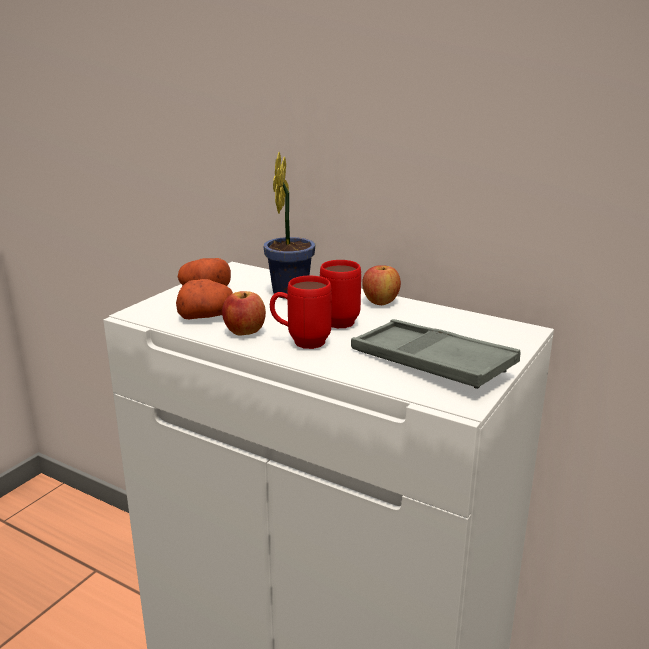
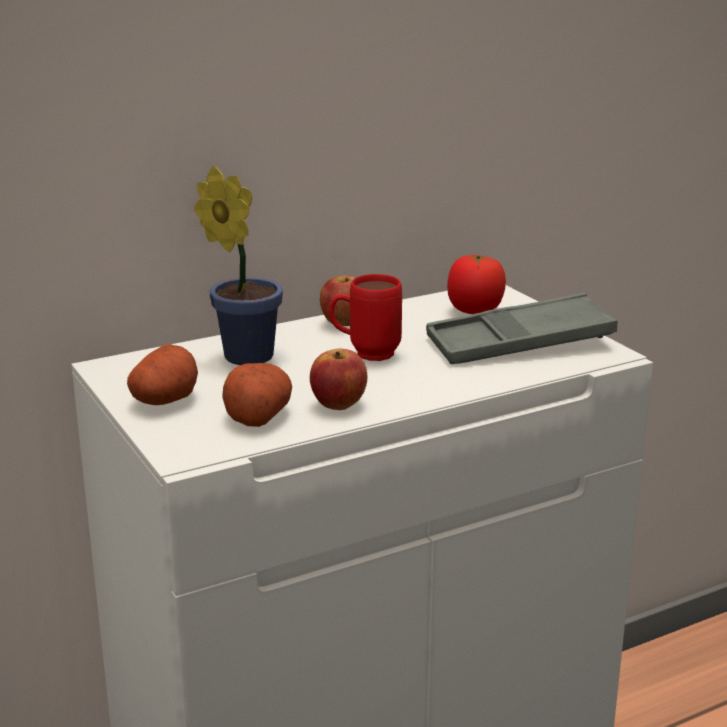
camera: 60 degrees left, 0 degrees up
(300, 342) = (404, 384): red mug -> none
(471, 334) = (475, 311): none -> tomato

